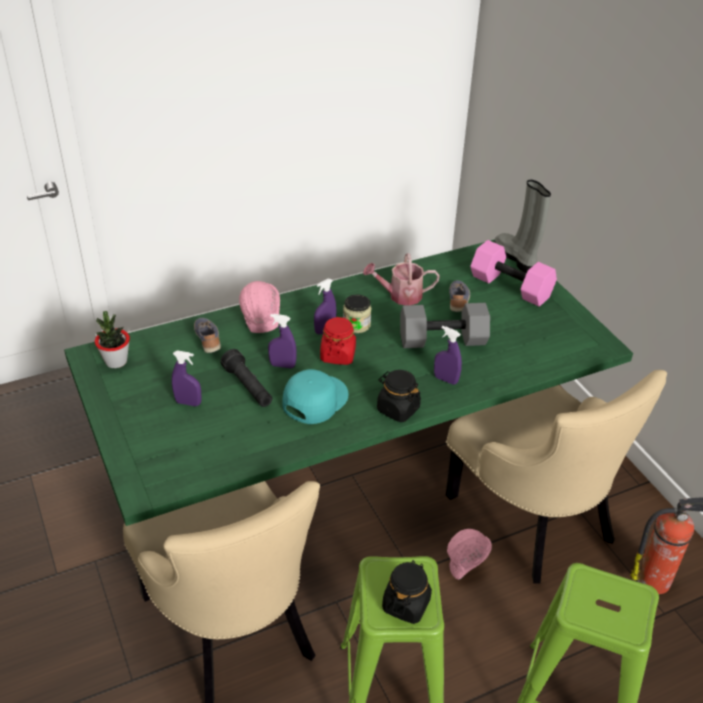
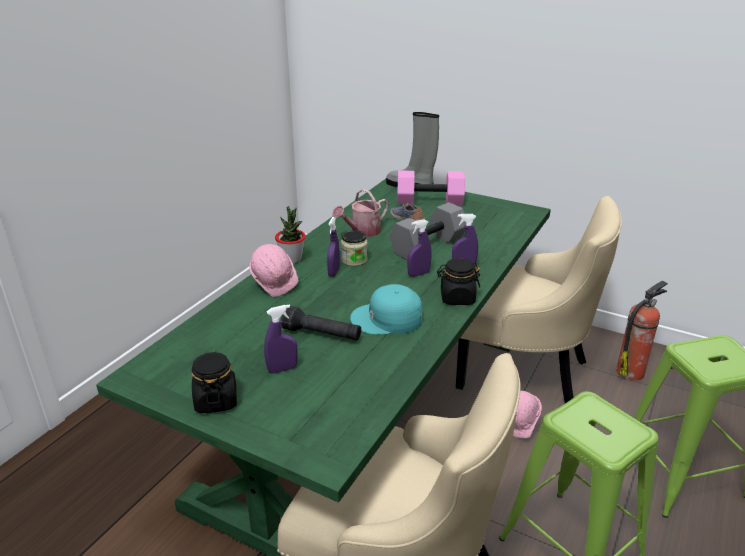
camera: 35 degrees left, 10 degrees down
(116, 361) = (168, 370): potted plant -> potted plant (292, 259)
(208, 340) = (242, 317): shoe -> none
(282, 365) = (331, 308): purple spray bottle -> purple spray bottle (418, 274)
(314, 399) = (387, 319): turquoise cap -> turquoise cap turned 90 degrees counterclockwise
(338, 355) = (366, 283): red jar -> none
(406, 604) = (614, 431): black jar -> black jar (216, 400)

